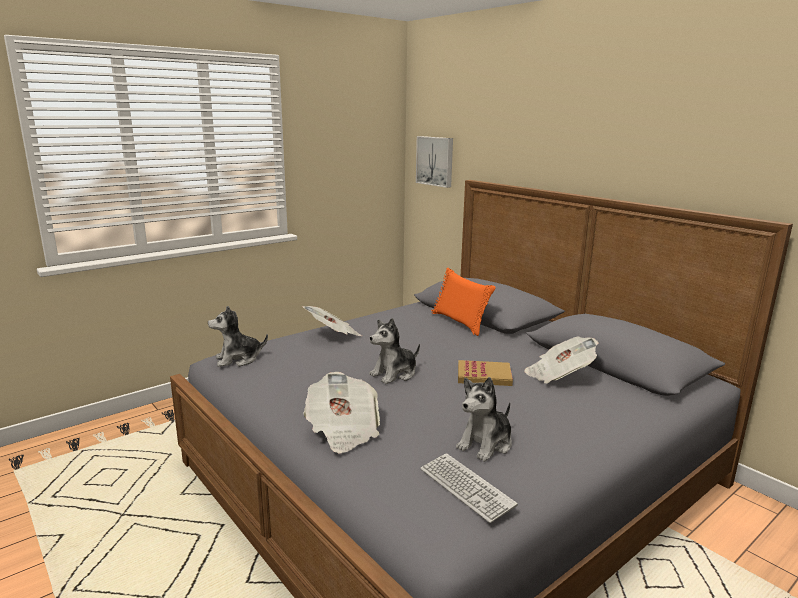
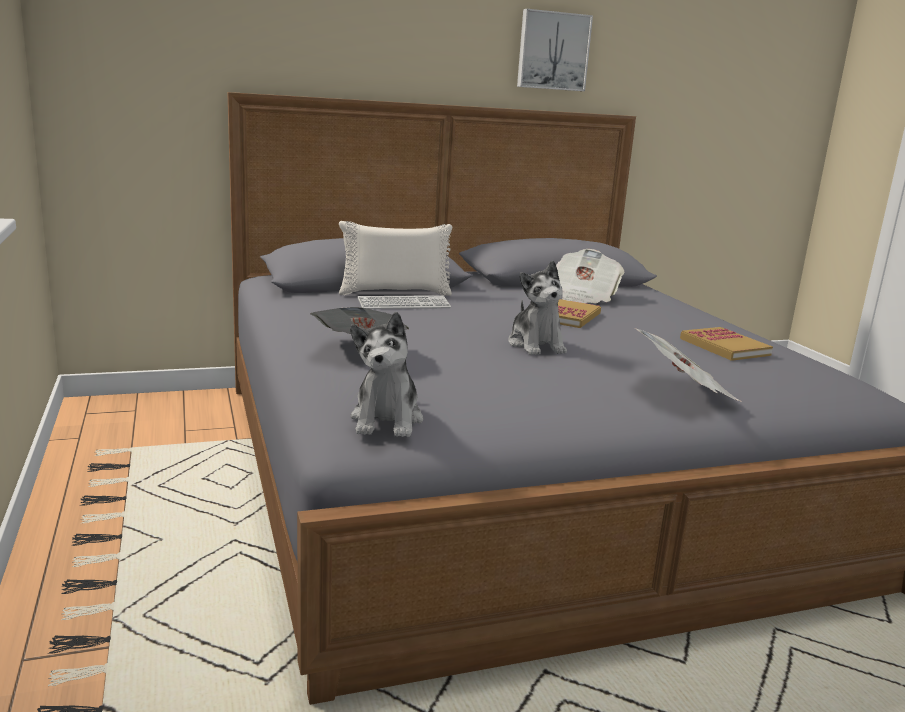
camera: 70 degrees left, 0 degrees up
(435, 161) = (126, 62): picture -> picture (552, 51)
(460, 323) = (395, 293): orange pillow -> white pillow
(466, 488) = (807, 368): keyboard -> keyboard (404, 304)
(486, 444) = (724, 347): plush toy -> book

